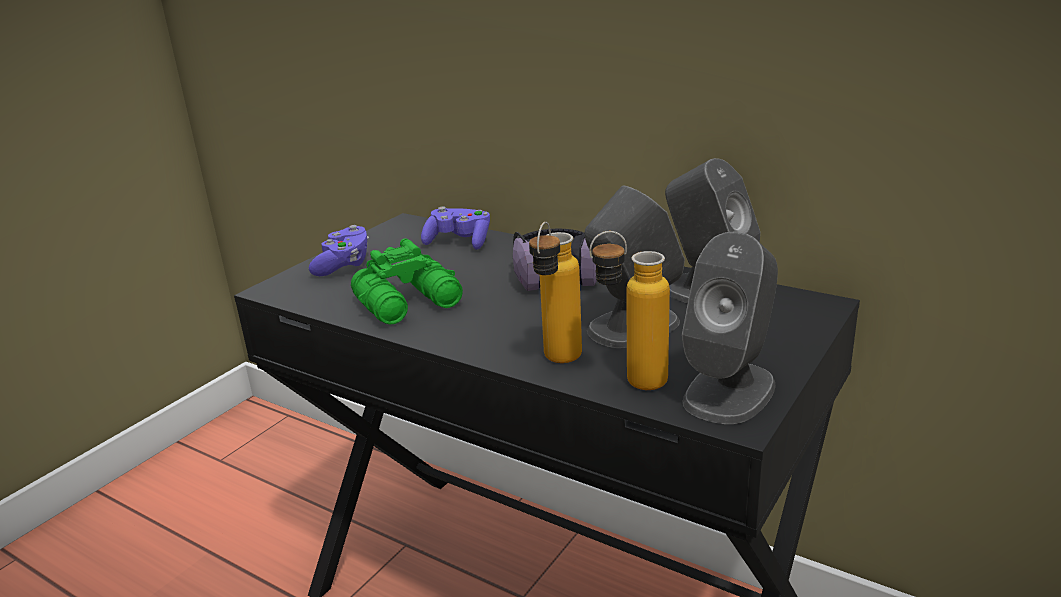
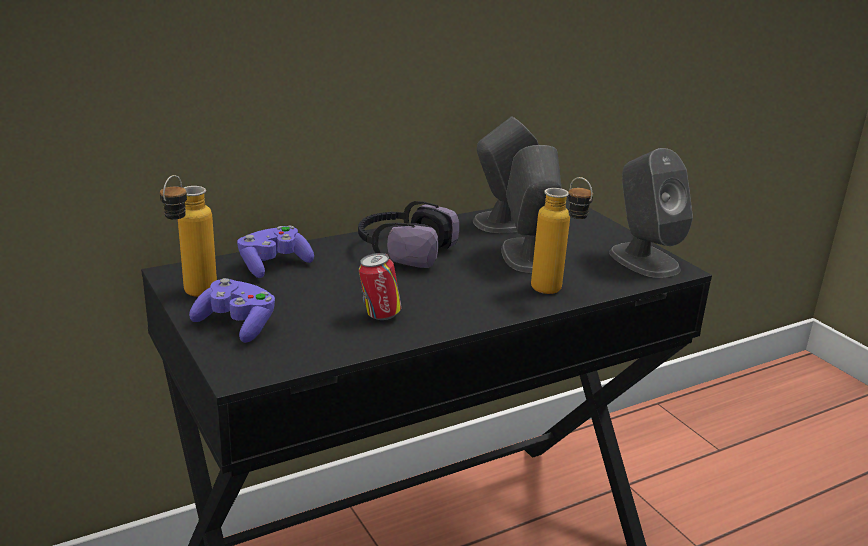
camera: 65 degrees left, 0 degrees up
(411, 303) = (379, 315): green binoculars -> can
(630, 383) = (606, 281): bottle -> bottle (192, 296)

